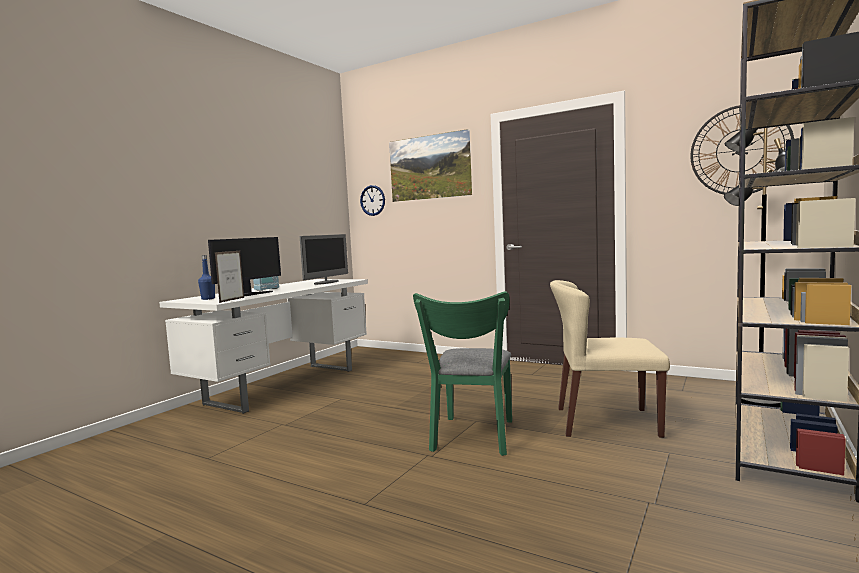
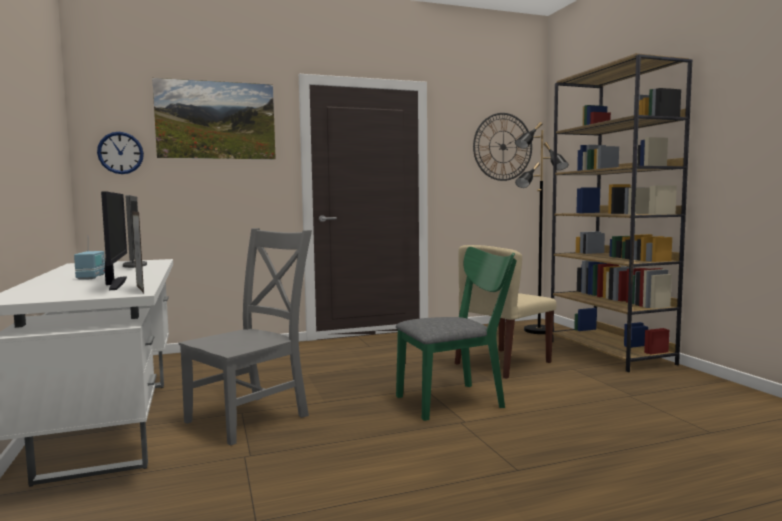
camera: 50 degrees left, 0 degrees up
(208, 299) = (67, 293): blue bottle -> none
(338, 403) = (252, 417): none -> grey chair
(472, 438) = (456, 400): green chair -> green chair turned 75 degrees counterclockwise

